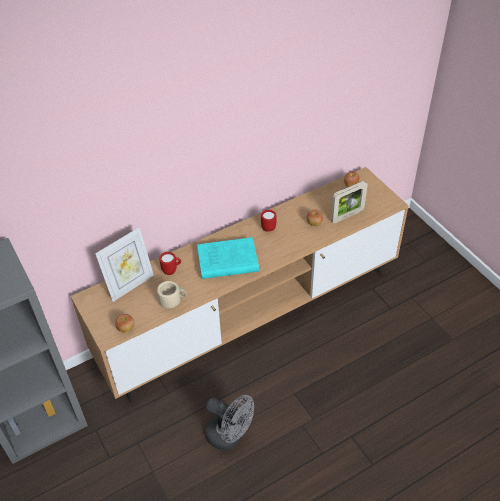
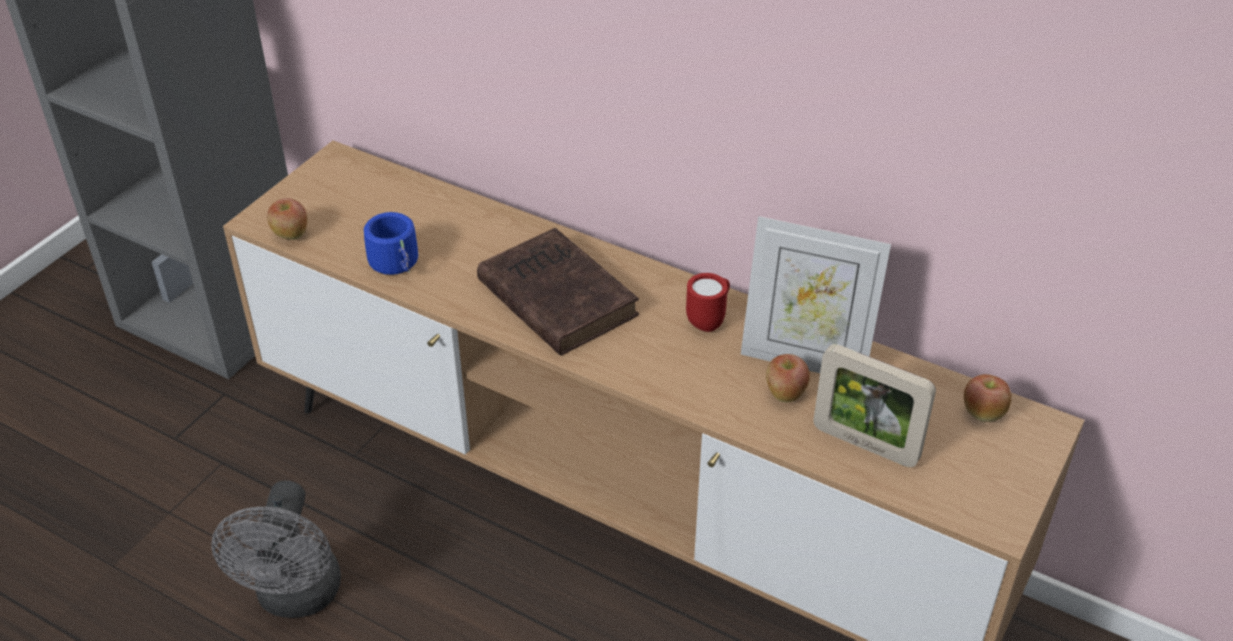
camera: 60 degrees right, 5 degrees down
(130, 285) = (402, 196): picture frame -> picture frame (804, 360)
(172, 270) = (475, 233): red mug -> none
(172, 299) = (399, 264): beige mug -> blue mug
(226, 261) = (554, 296): turquoise book -> brown book

